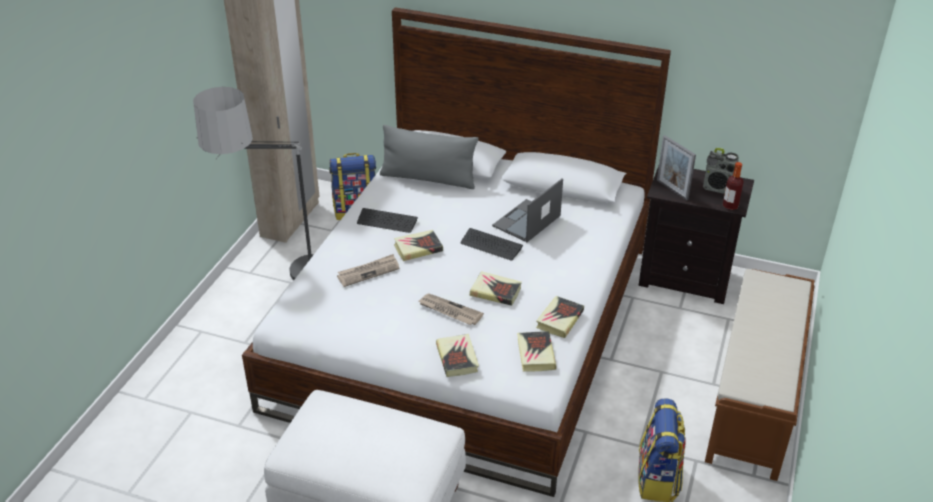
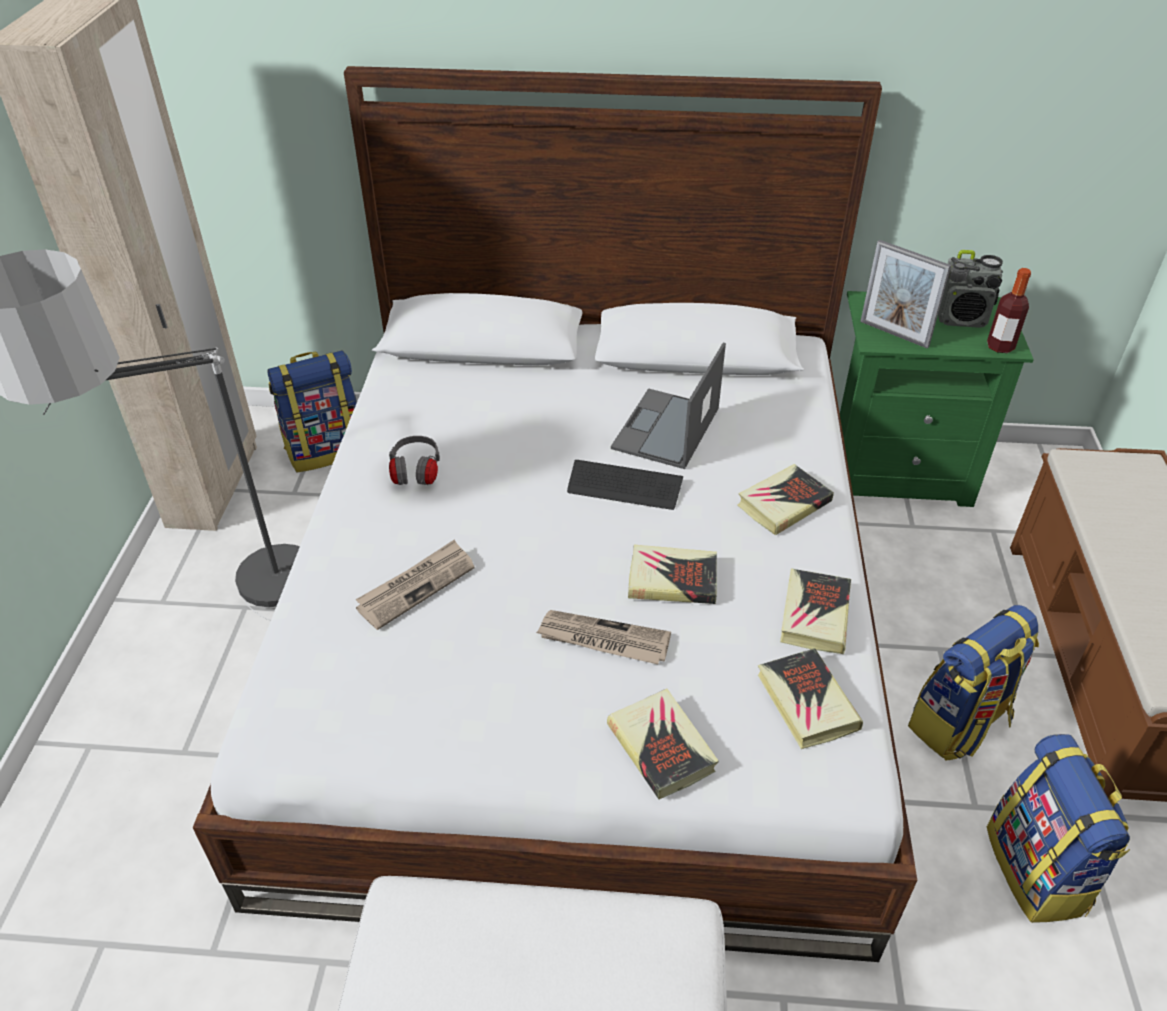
camera: 15 degrees left, 5 degrees up
(387, 221) = (416, 473): keyboard -> grey headphones
(418, 248) = (494, 517): book -> book (783, 504)
(428, 178) = (462, 379): grey pillow -> none
(652, 408) = (959, 724): none -> backpack
(686, 277) = (897, 472): black nightstand -> green nightstand

